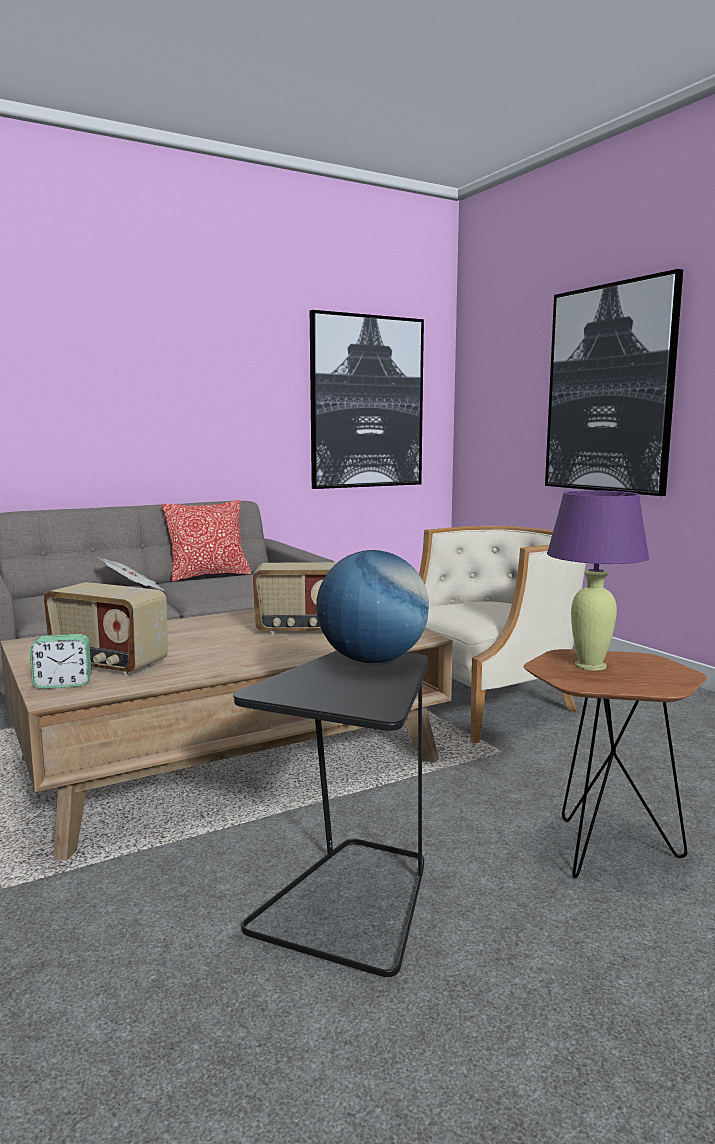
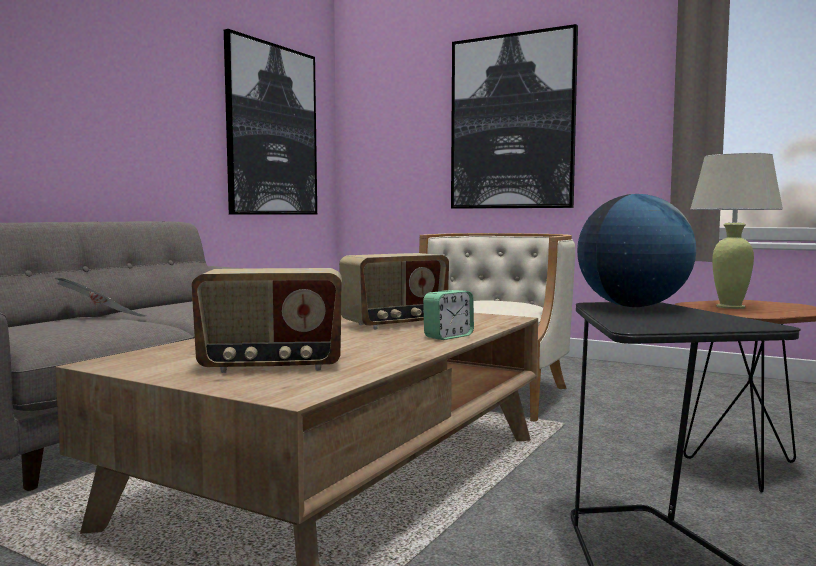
camera: 30 degrees left, 5 degrees down
(63, 684) = (268, 385): alarm clock -> alarm clock (448, 336)
(208, 576) = (162, 303): pillow -> none
(590, 665) = (730, 307): purple table lamp -> beige table lamp

